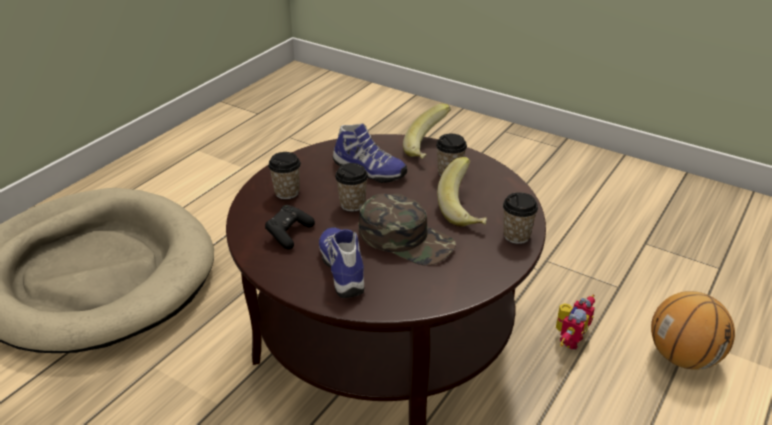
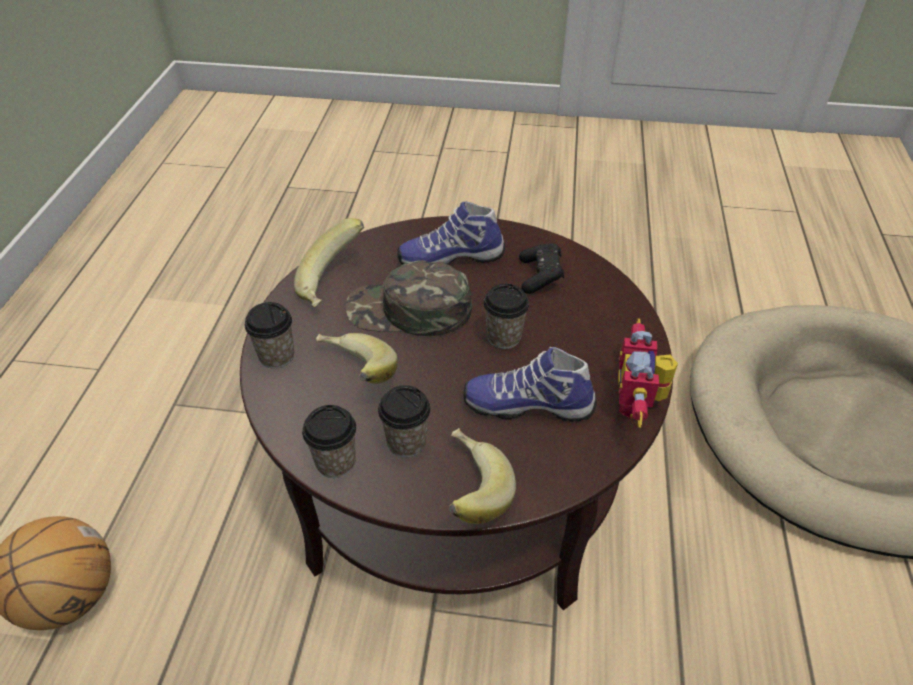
camera: 155 degrees right, 10 degrees up
(287, 192) = (598, 328): cup -> cup (335, 462)
(344, 269) = (451, 257): shoe -> shoe turned 120 degrees clockwise
(454, 275) = (334, 284): none -> banana
(569, 338) = (228, 568): toy robot -> toy robot (638, 402)

